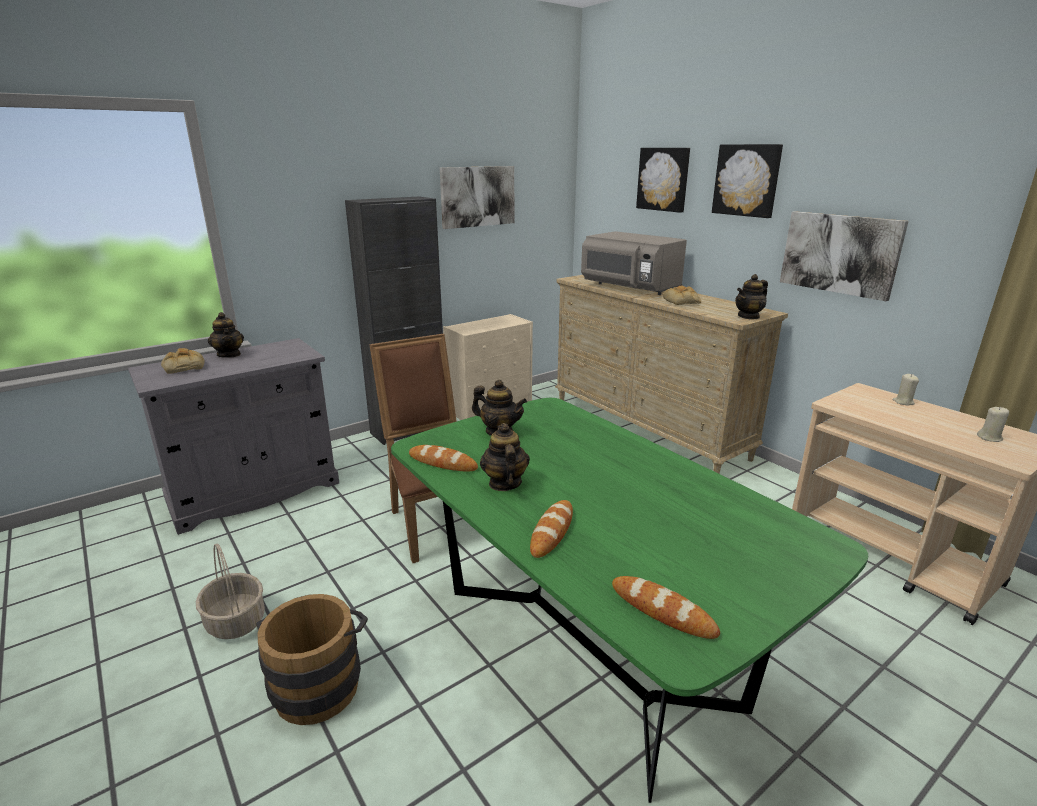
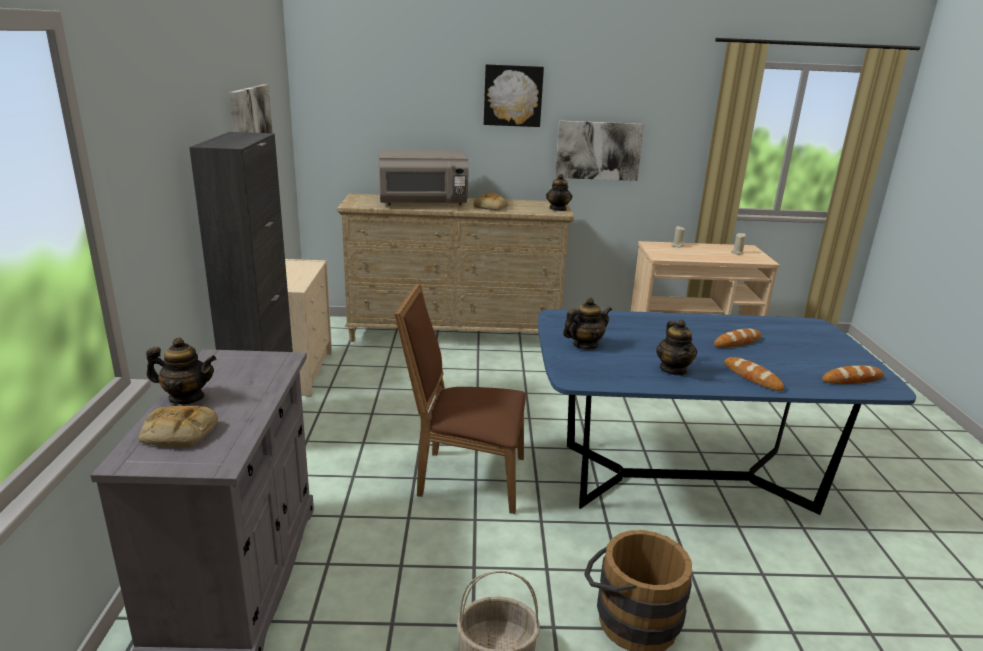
camera: 55 degrees left, 0 degrees up
(442, 462) = (617, 378): bread -> bread (737, 342)
(504, 483) = (673, 369): teapot -> teapot turned 120 degrees counterclockwise
(586, 646) = (684, 478): green dining table -> blue dining table
(664, 179) = (420, 94): picture -> none

